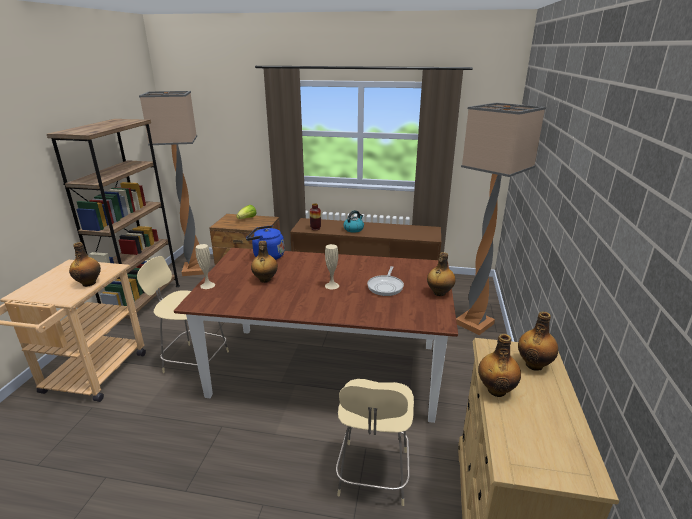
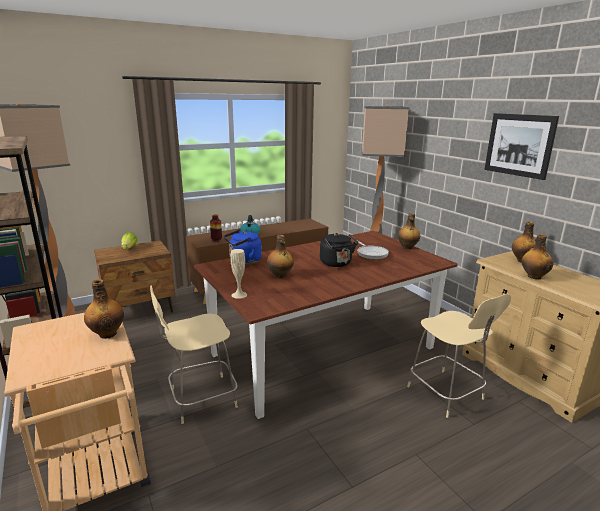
camera: 40 degrees left, 5 degrees down
(332, 285) = (337, 264): beige vase -> black kettle
(594, 193) = (519, 145): none -> picture

